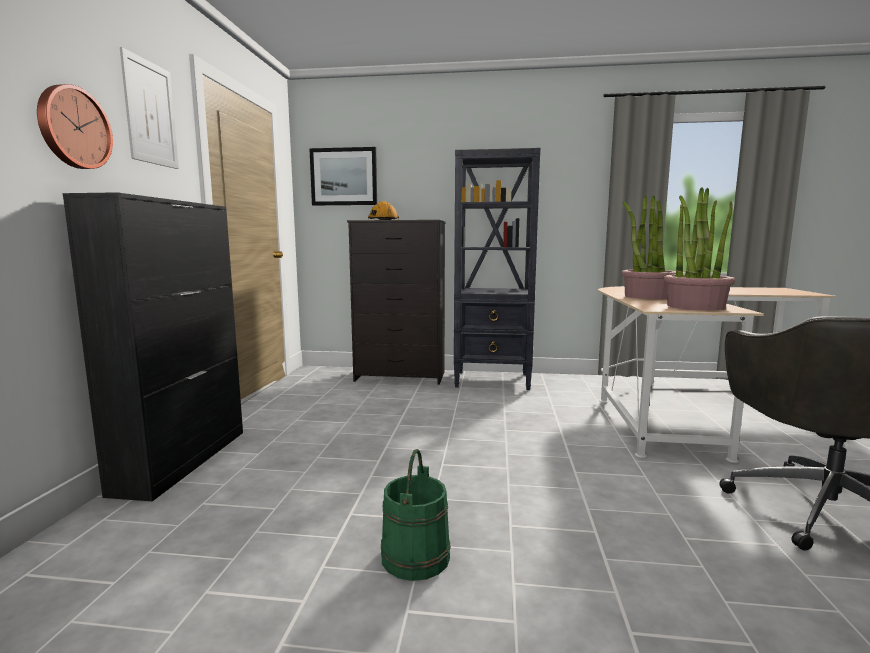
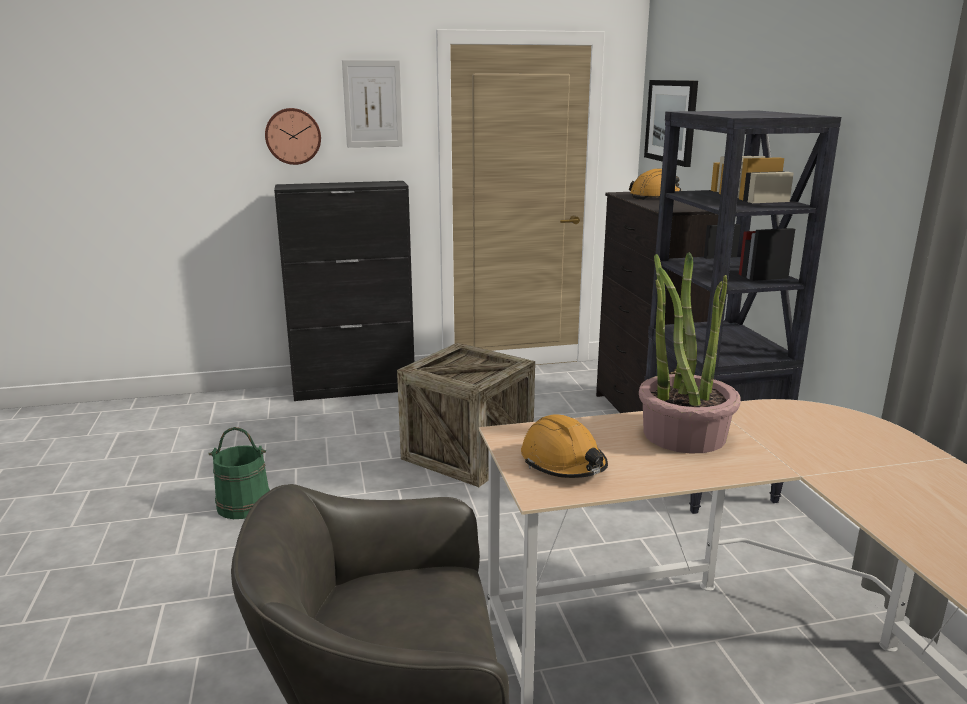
camera: 70 degrees right, 10 degrees up
(402, 430) = (467, 453): none -> crate
(695, 306) = (563, 463): potted plant -> orange hard hat

